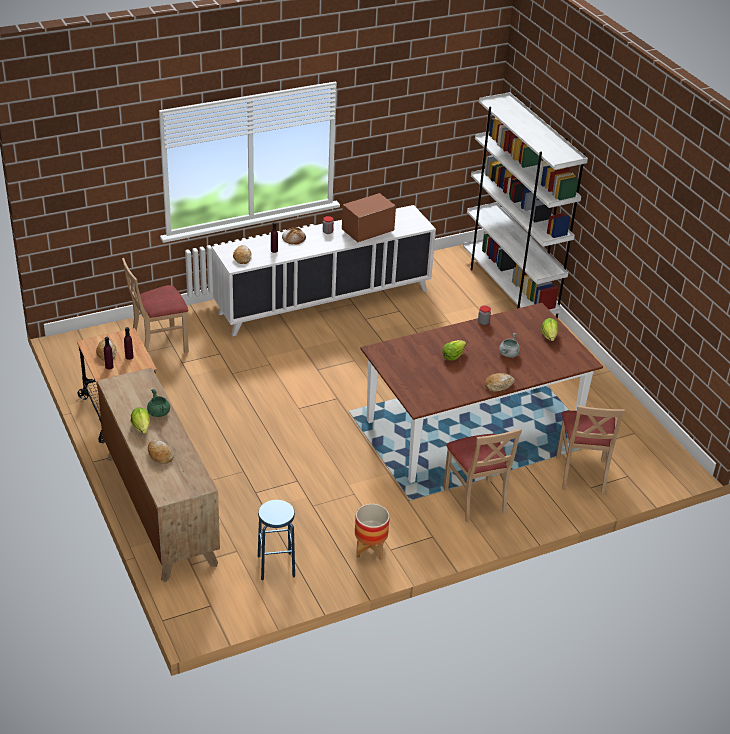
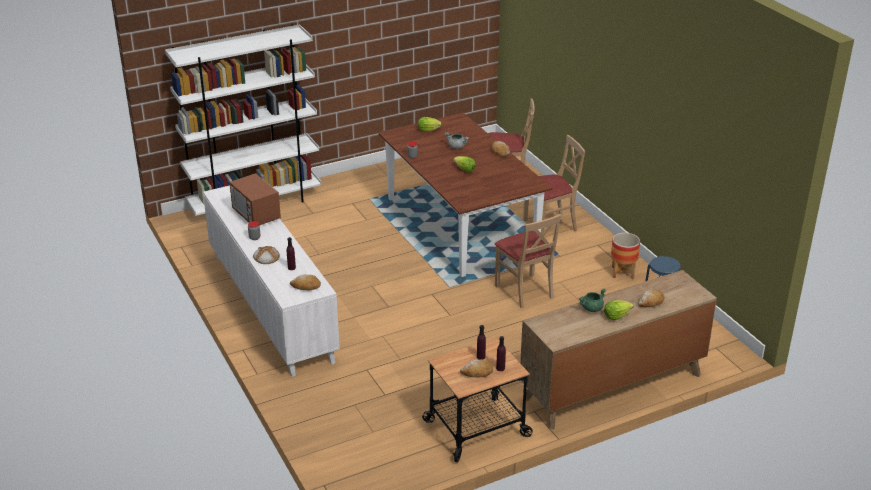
camera: 90 degrees left, 5 degrees down
(159, 345) = (353, 414): beige chair -> beige chair (524, 291)

